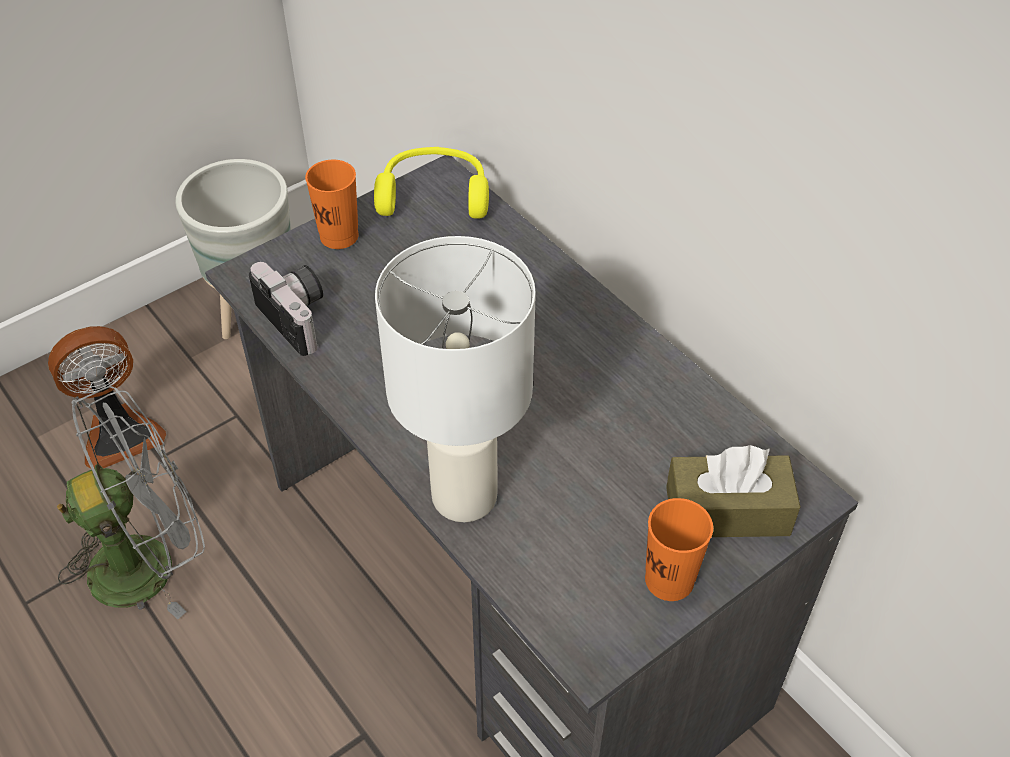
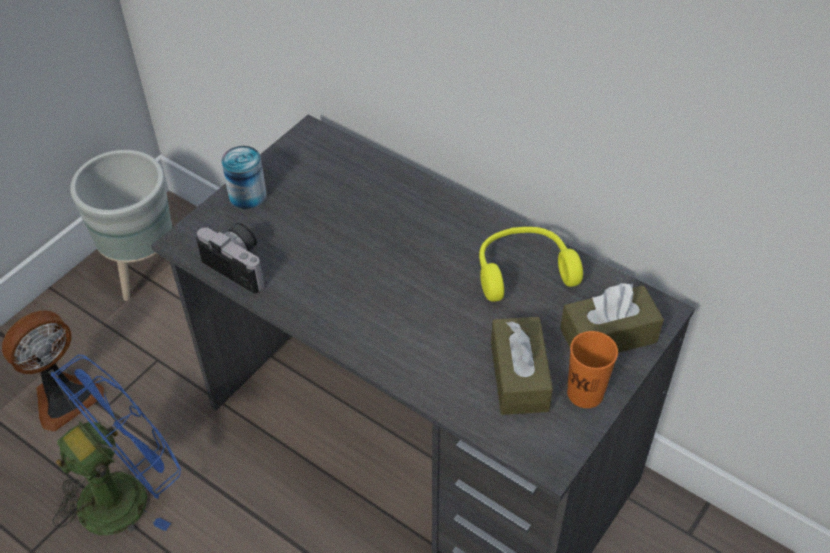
camera: 15 degrees left, 0 degrees up
(149, 561) = (125, 491): grey fan -> blue fan
(339, 236) = (247, 195): orange cup -> can
(434, 194) = (309, 148): yellow headphones -> yellow headphones (523, 270)
(465, 497) = (418, 370): white table lamp -> none
(590, 536) = (519, 376): none -> brown tissue box

